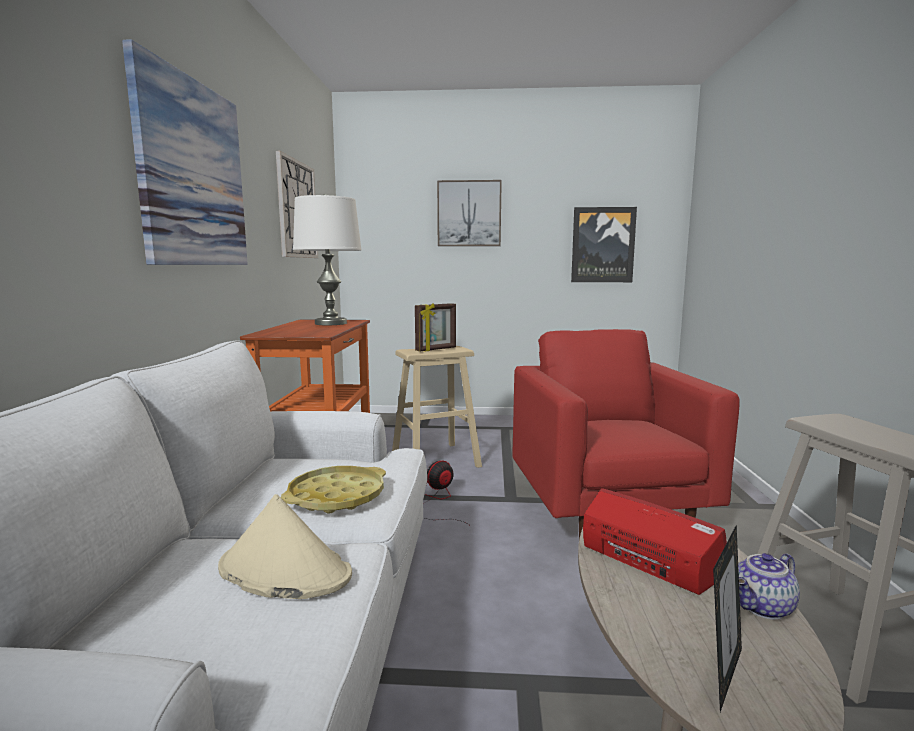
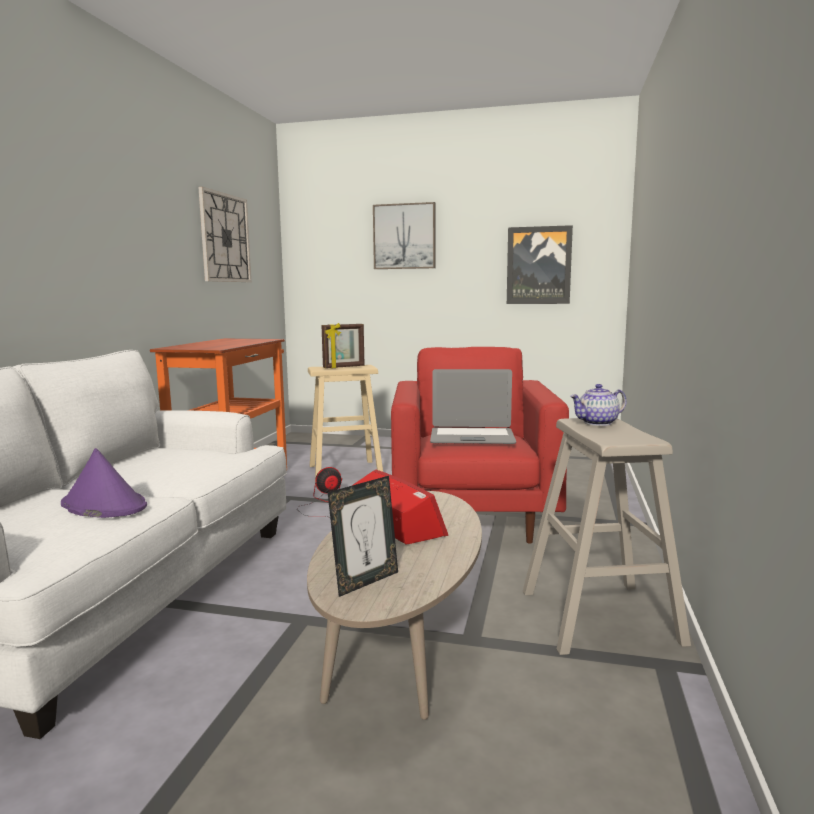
camera: 10 degrees right, 0 degrees up
(193, 174) = (103, 214): picture -> none
(283, 571) = (103, 505): beige hat -> purple hat
(330, 323) = (243, 341): white table lamp -> none
(337, 496) = (179, 470): yellow tray -> none
(621, 429) = (472, 437): none -> laptop
(763, 608) = (447, 554): teapot -> teapot (597, 423)

